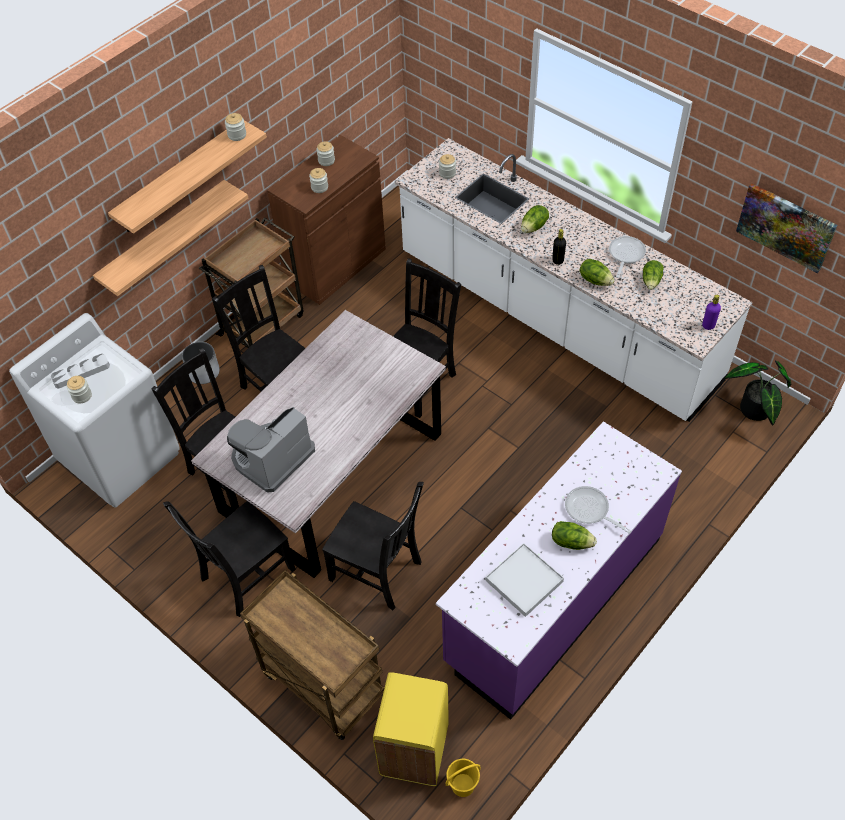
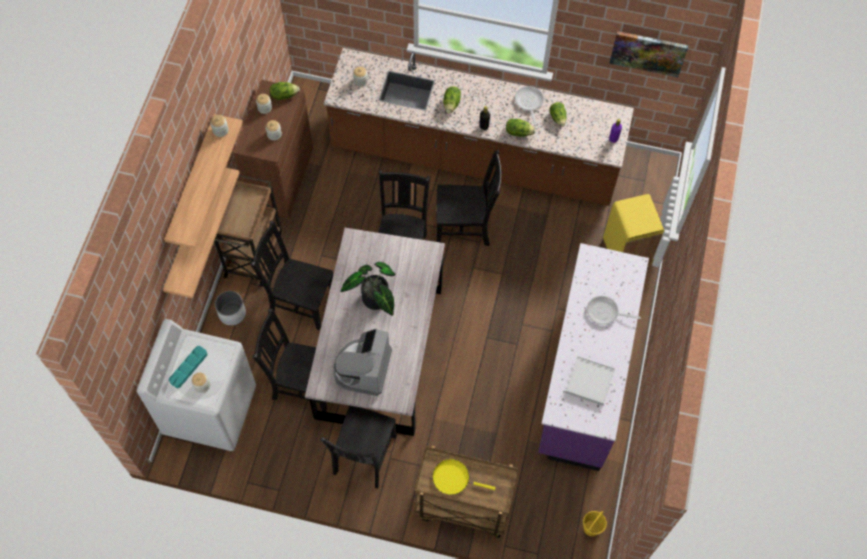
camera: 30 degrees left, 10 degrees up
(81, 373) = (188, 368): grey tray -> turquoise tray
(296, 623) = (454, 478): none -> yellow frying pan
(378, 572) = (456, 411): black chair -> black chair (465, 226)
(415, 750) = (549, 521): yellow trash can -> yellow trash can (626, 251)
(555, 318) = (474, 157): white counter -> brown counter
(571, 542) = (605, 340): lettuce -> lettuce (284, 95)
(754, 412) = (647, 177): potted plant -> potted plant (375, 301)

